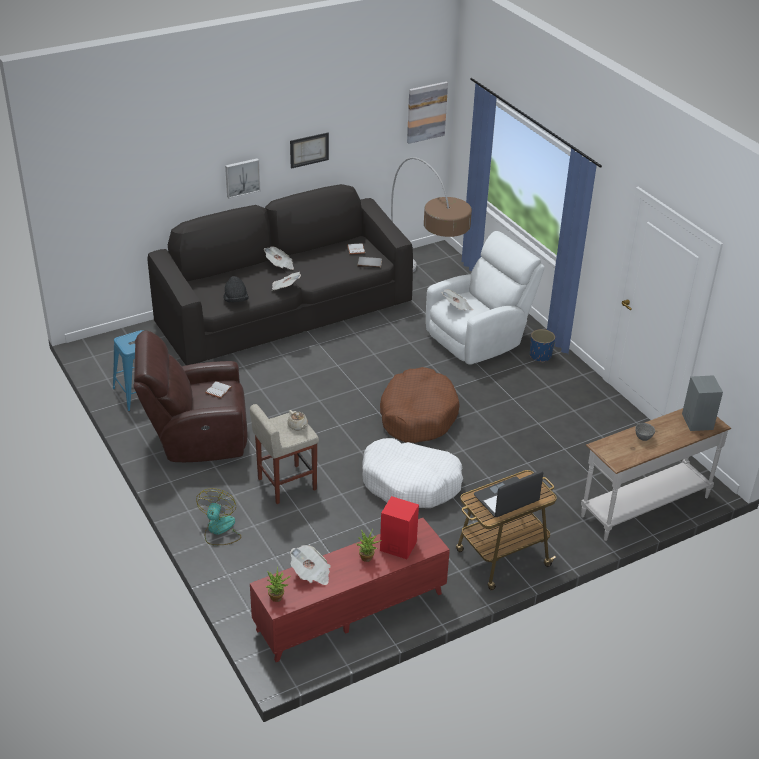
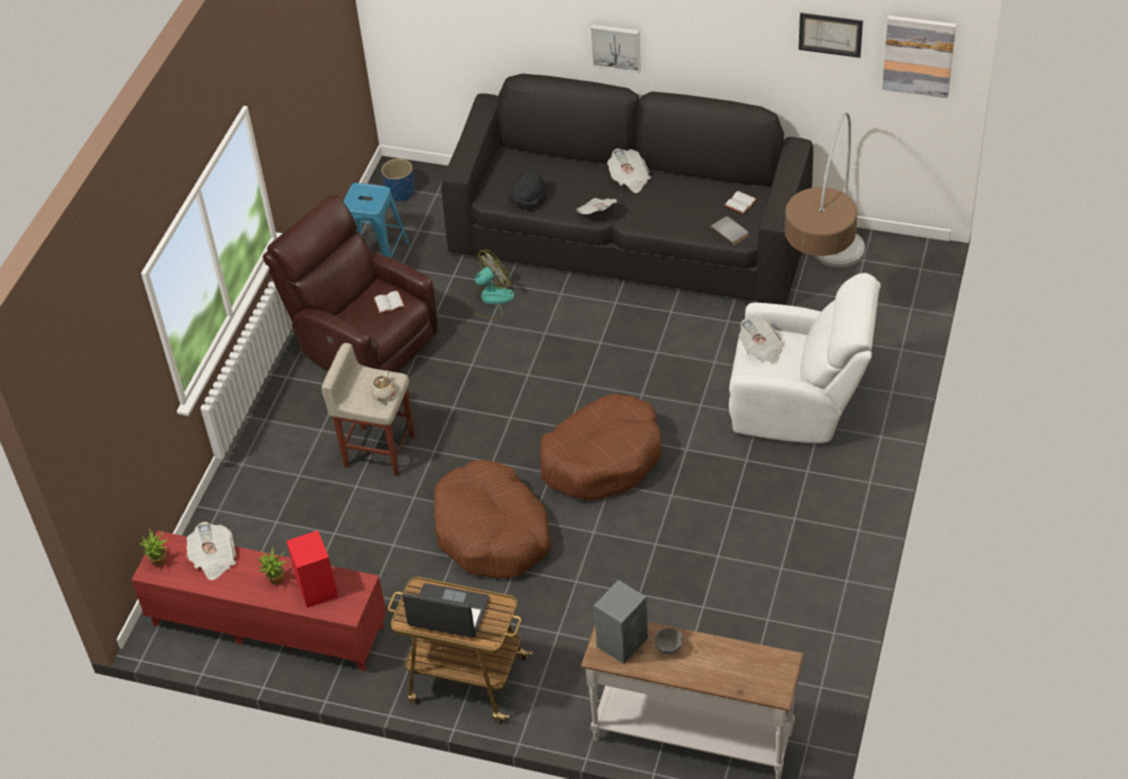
camera: 50 degrees right, 10 degrees up
(219, 530) = (265, 459): fan -> fan (490, 299)
(309, 150) = (719, 45): picture -> picture (830, 34)
(410, 483) = (492, 532): white dog bed -> brown dog bed
(540, 356) = (842, 473): blue planter -> blue planter (400, 192)
(697, 421) = (760, 673): grey speaker -> grey speaker (623, 641)

